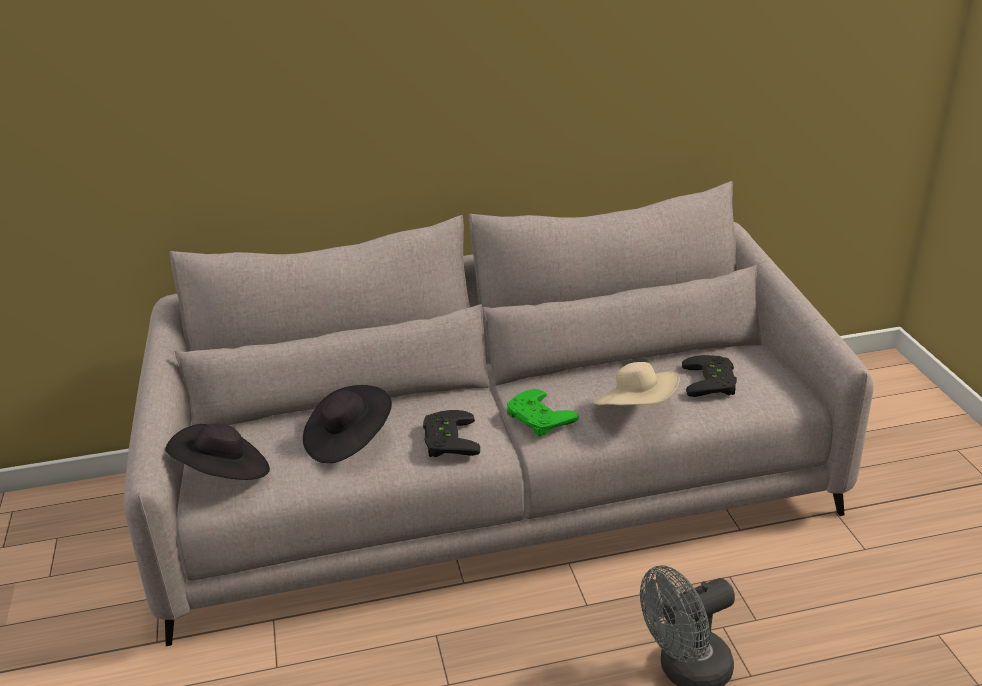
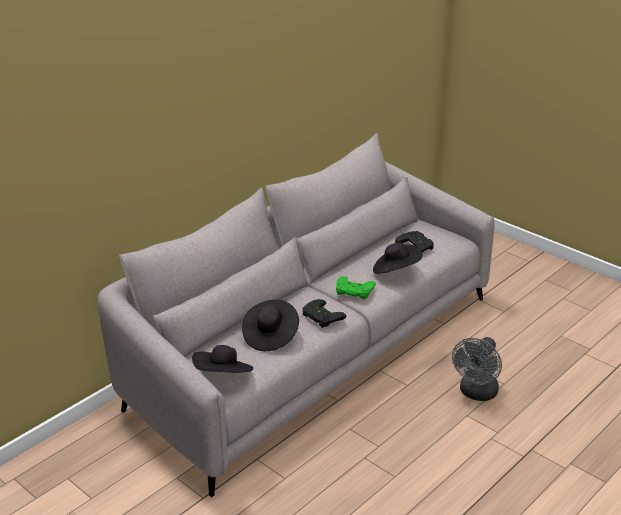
camera: 35 degrees left, 0 degrees up
(635, 409) = (396, 271): beige hat -> black hat

